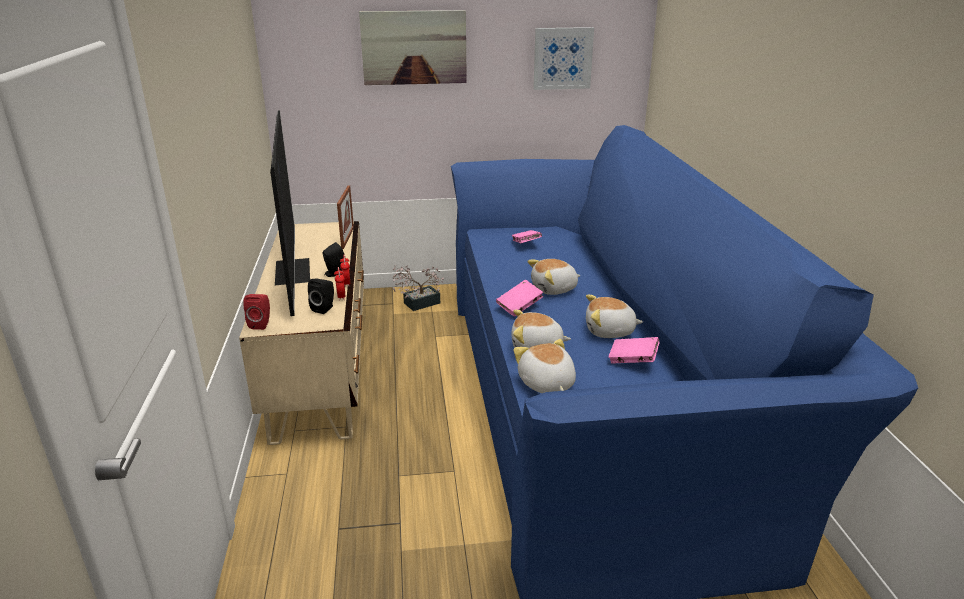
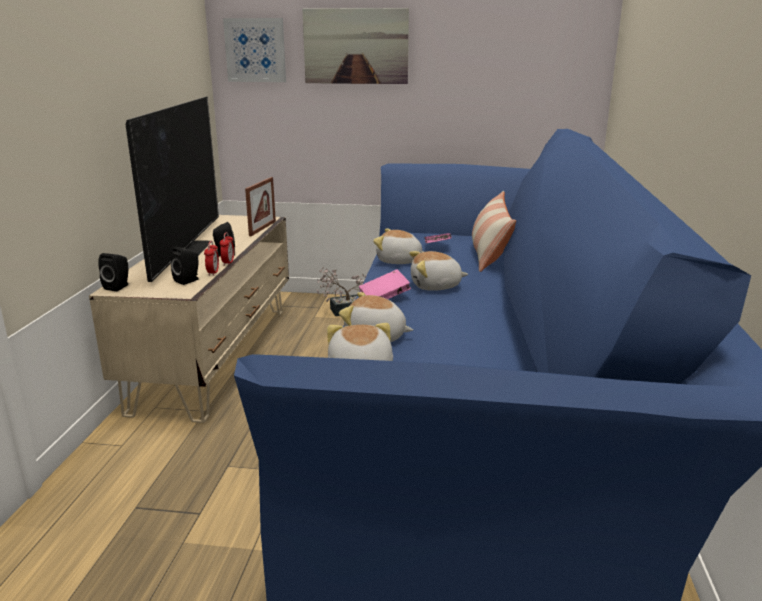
camera: 15 degrees right, 5 degrees down
(261, 324) = (118, 287): red speaker -> black speaker
(562, 58) = (512, 61): picture -> picture (255, 50)
(573, 246) = (489, 253): none -> pillow
(610, 331) = (470, 331): plush toy -> plush toy (399, 261)
(632, 360) = (477, 361): pink book -> none

